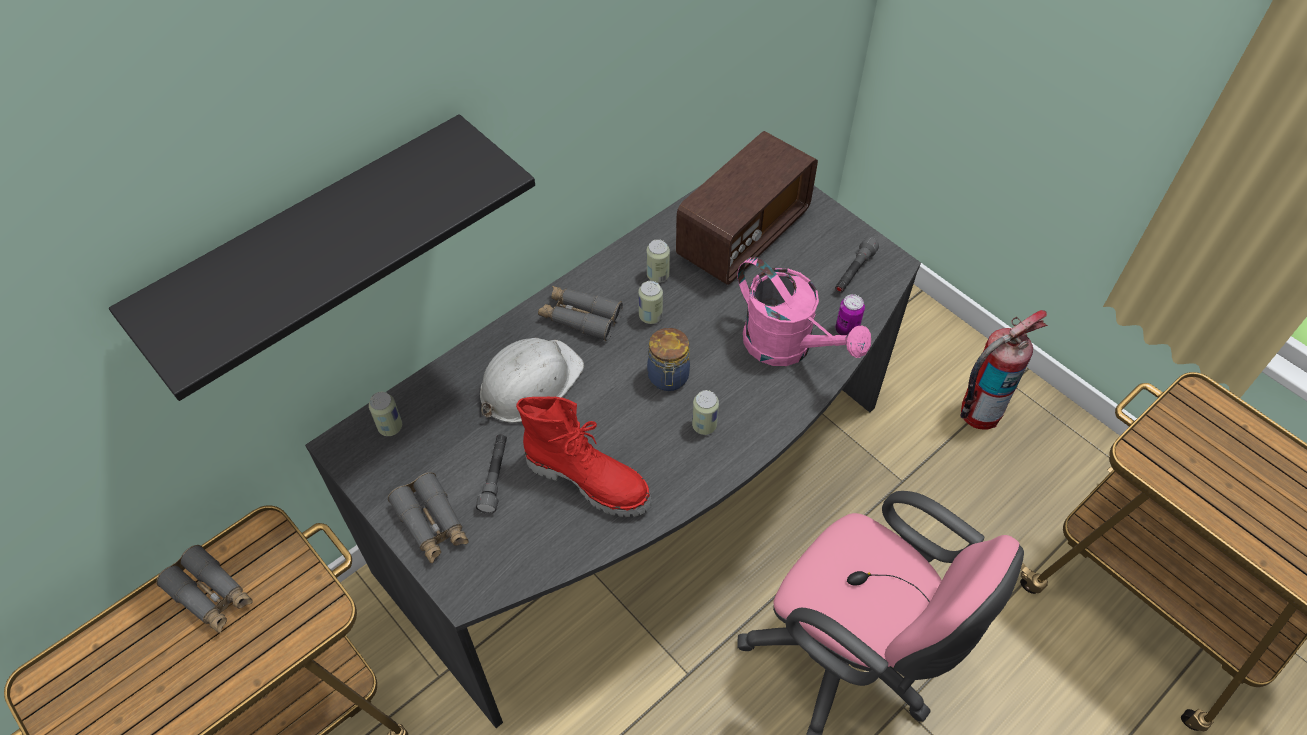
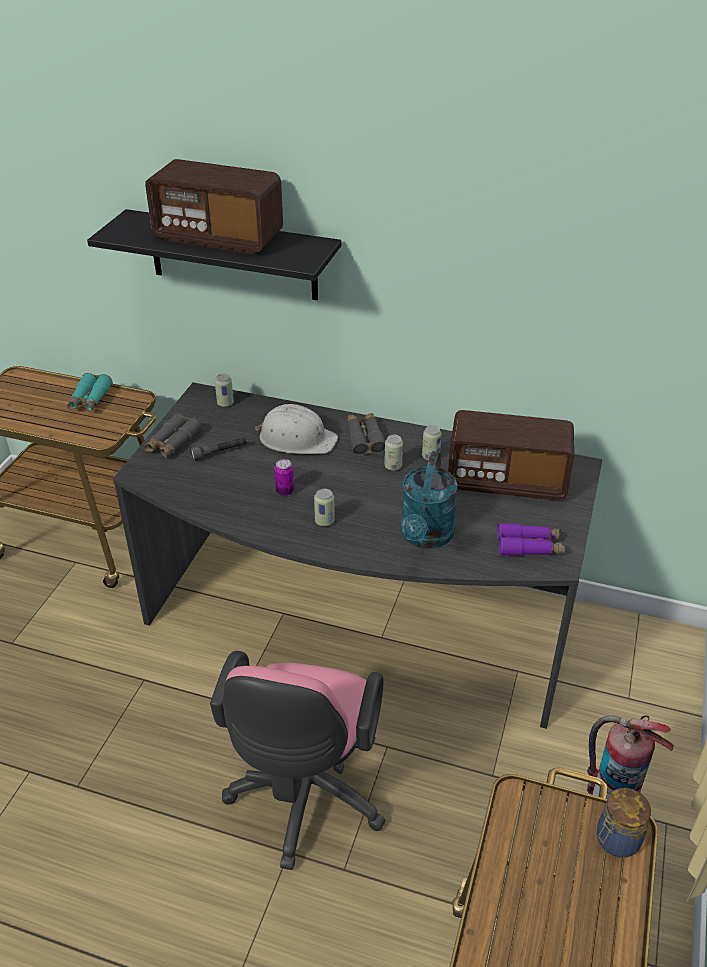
camera: 60 degrees right, 15 degrees down
(211, 595) = (90, 399): grey binoculars -> turquoise binoculars
(333, 232) = (219, 238): none -> radio
(589, 480) = (245, 489): red boot -> none
(668, 378) = (349, 492): jar -> jar (616, 840)
(788, 347) = (425, 537): pink watering can -> turquoise watering can
(846, 330) = (469, 561): can -> can (285, 491)
(854, 272) = (529, 546): grey flashlight -> purple binoculars

